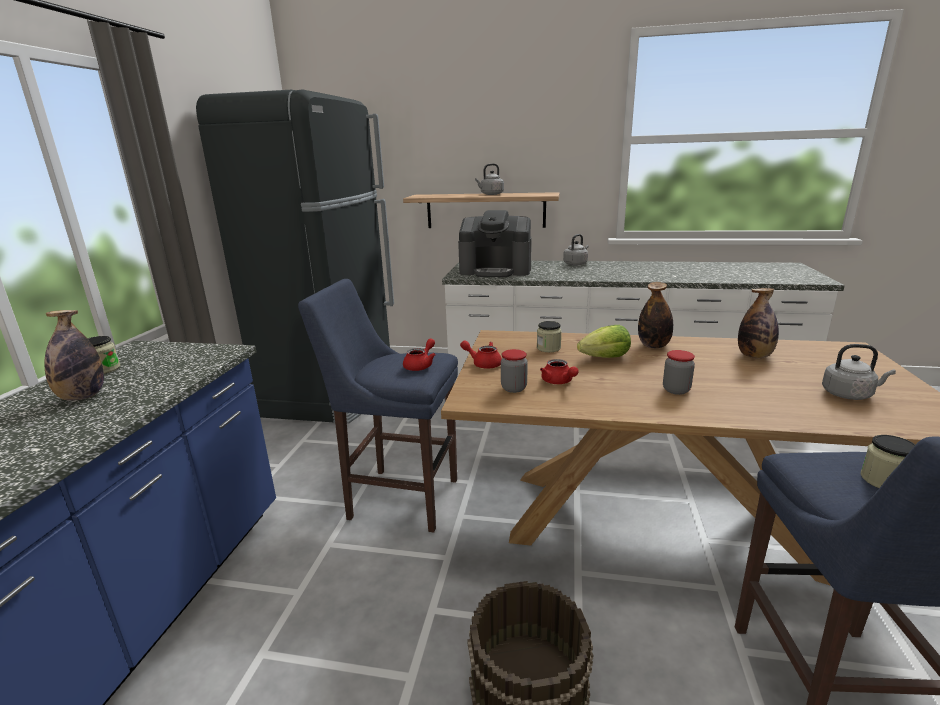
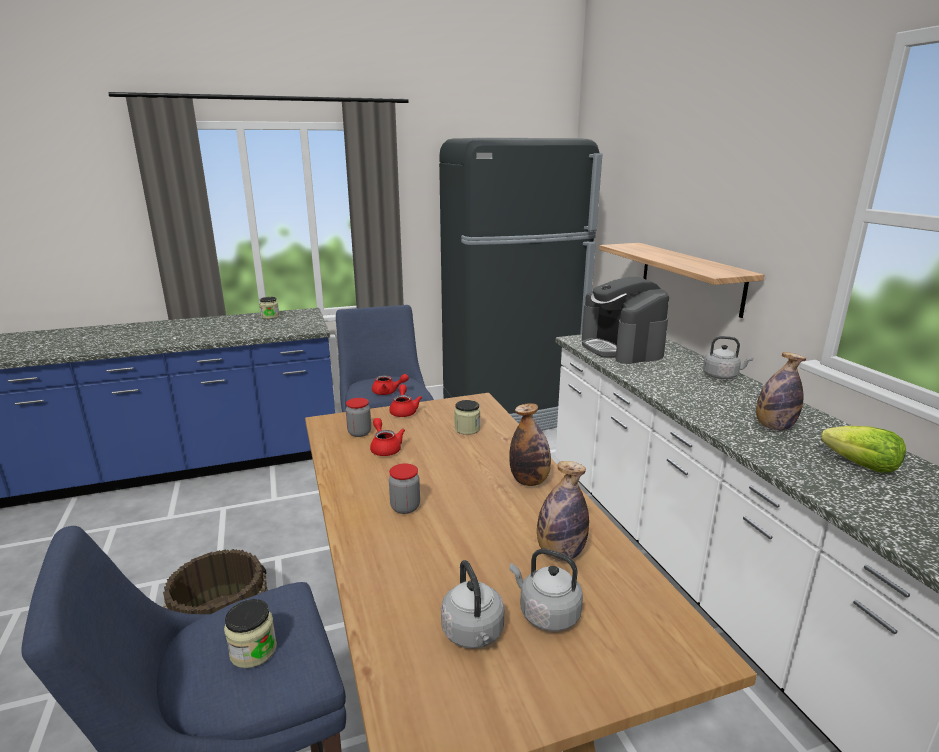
camera: 60 degrees right, 0 degrees up
(82, 397) = (232, 325): bottle -> bottle (773, 427)
(491, 194) = (681, 259): grey kettle -> grey kettle (546, 613)
(558, 382) = (385, 448): red teapot -> red teapot turned 120 degrees clockwise
(605, 358) = (465, 460): lettuce -> lettuce (861, 466)

